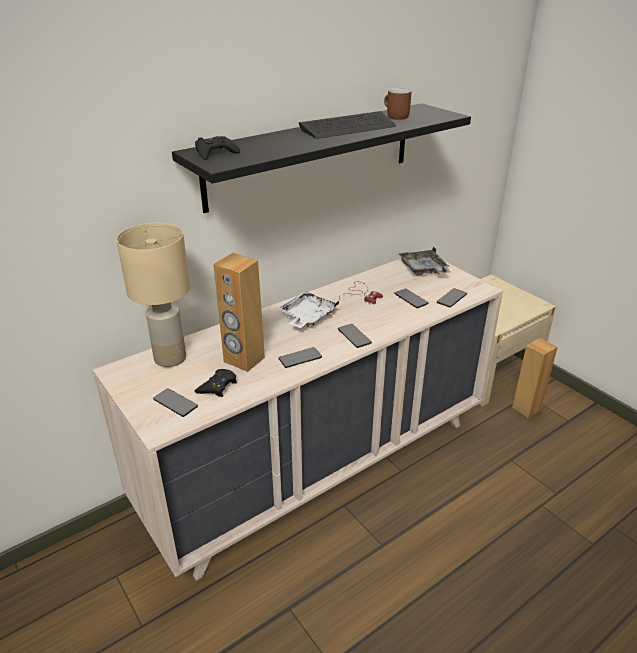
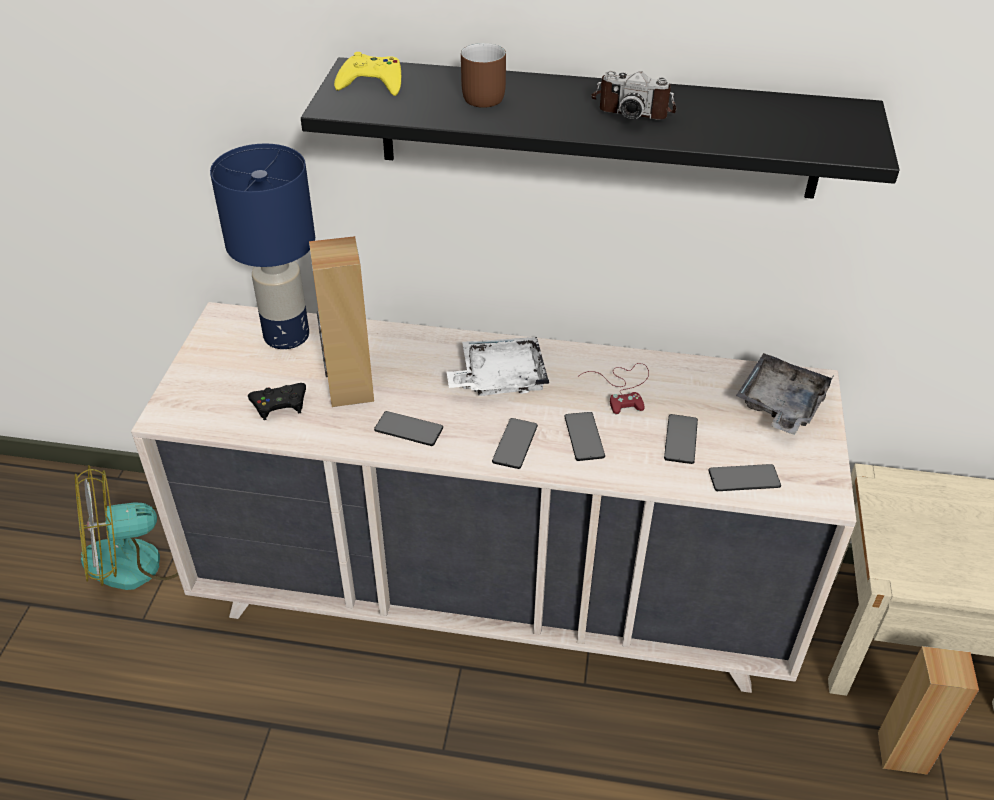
camera: 45 degrees right, 10 degrees up
(97, 597) = (141, 558): none -> fan
(169, 359) = (285, 336): beige table lamp -> blue table lamp
(175, 403) = (217, 395): phone -> phone (584, 437)
(215, 153) = (372, 83): black game controller -> yellow game controller
(348, 128) = (633, 108): keyboard -> camera
(394, 116) = (758, 113): brown mug -> brown mug (481, 95)

